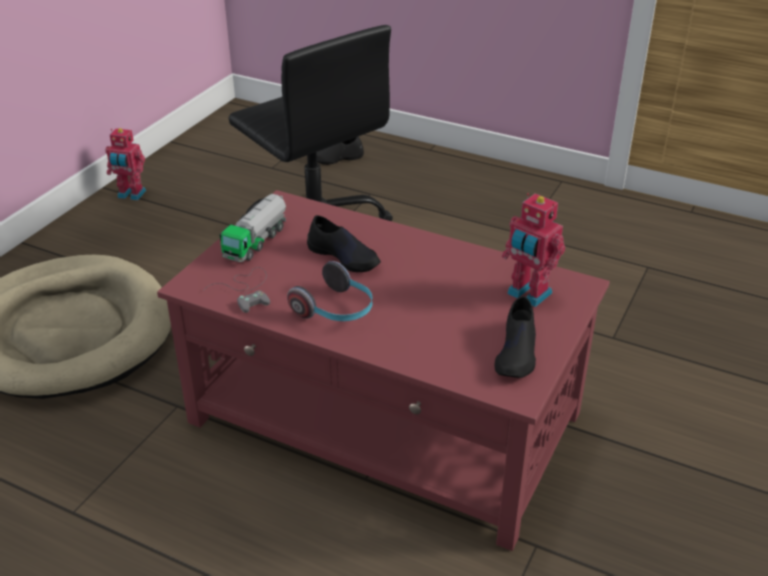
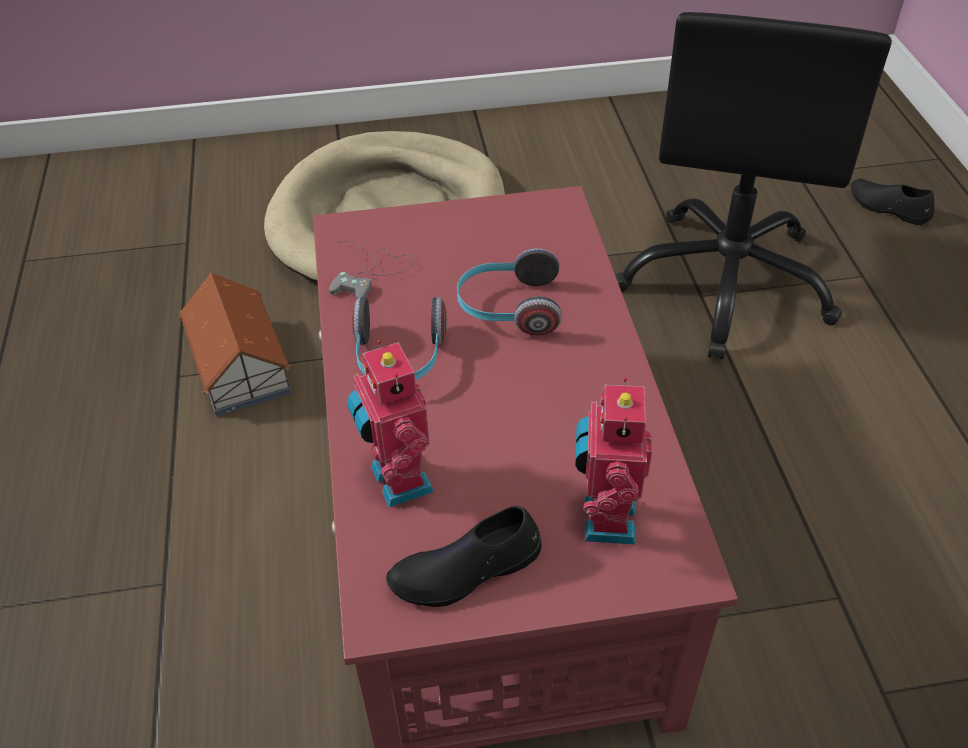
camera: 55 degrees right, 10 degrees up
(107, 471) = (240, 364): none -> toy house
(131, 195) = (620, 119): toy robot -> toy robot (397, 481)
(256, 241) = (465, 228): toy truck -> none
(344, 257) = (508, 308): black shoe -> headphones

